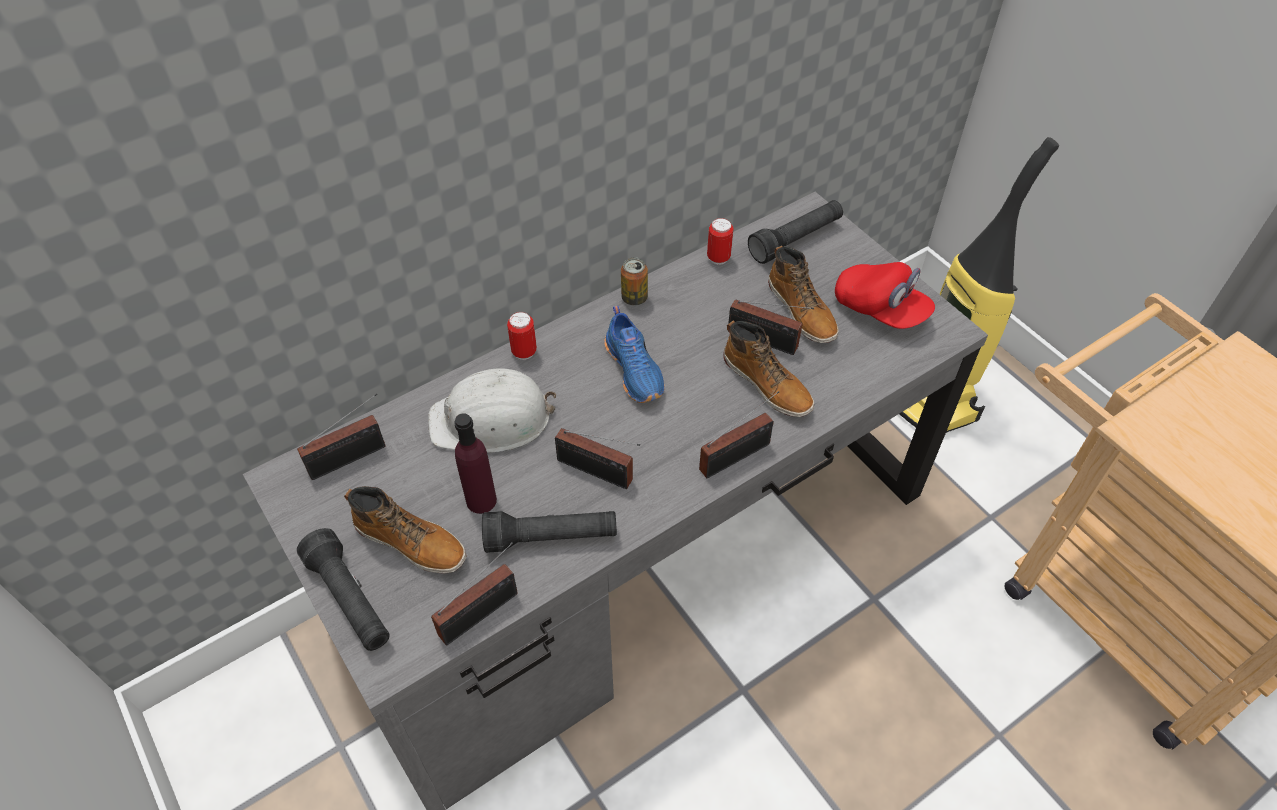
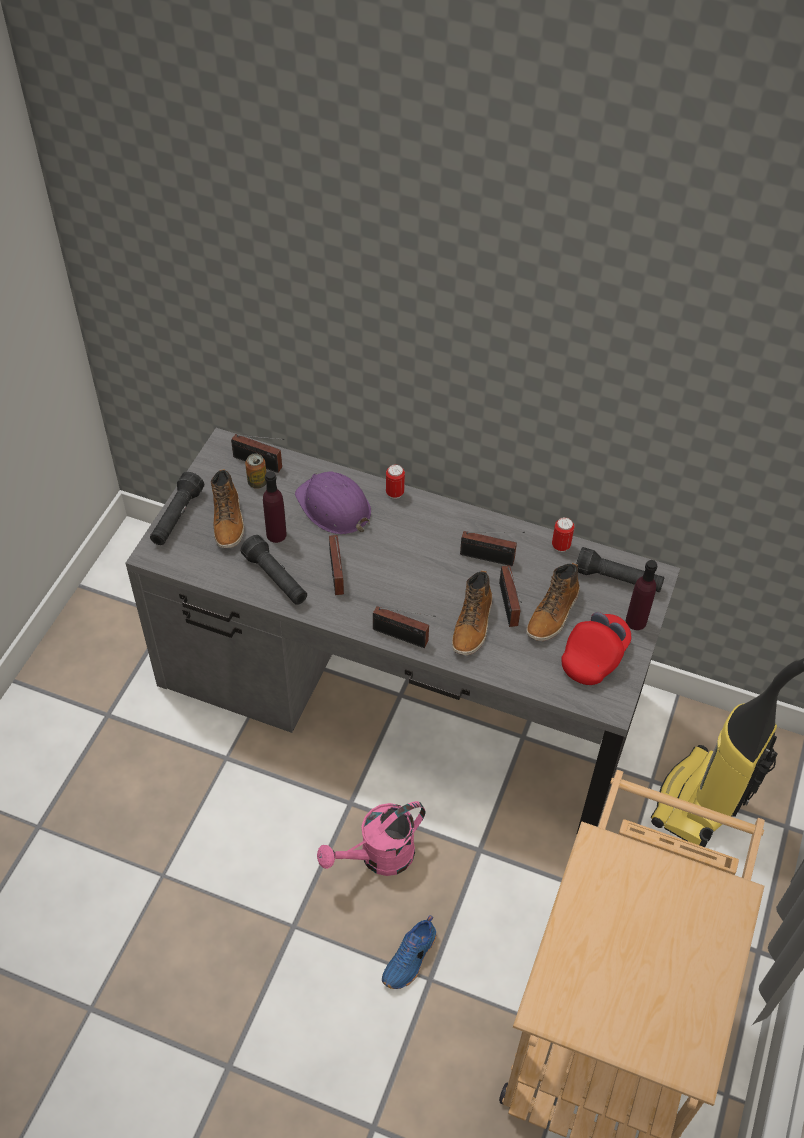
camera: 55 degrees right, 0 degrees up
(483, 612) = (209, 576): radio -> radio (490, 558)
(492, 419) = (333, 507): white hard hat -> purple hard hat
(634, 298) = (485, 521): can -> can (257, 482)
(635, 370) = (427, 553): blue shoe -> blue shoe (410, 959)
(827, 700) = (378, 857): none -> pink watering can
(857, 255) = (636, 621): none -> purple bottle
(880, 309) = (594, 656): red cap -> red cap turned 150 degrees counterclockwise

